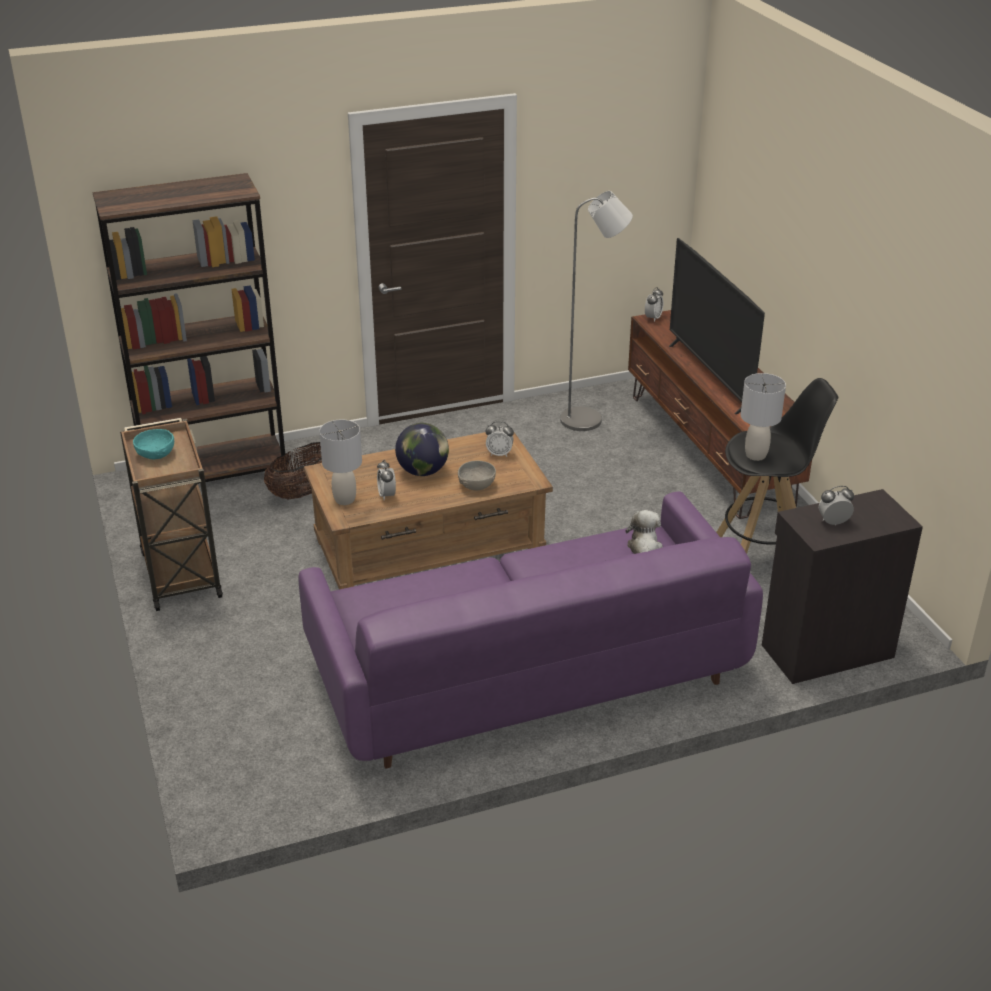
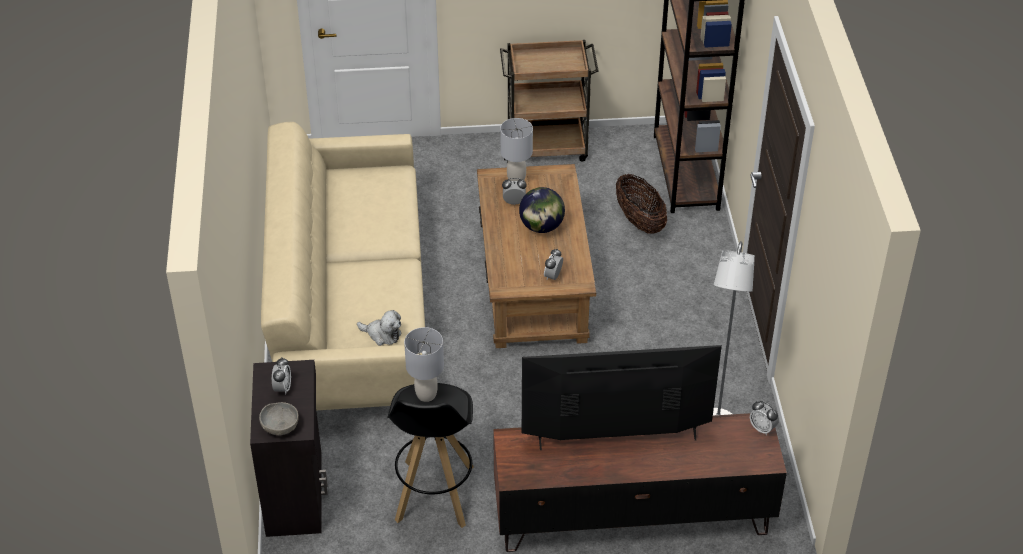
camera: 105 degrees right, 10 degrees up
(155, 454) = (554, 59): turquoise bowl -> none
(476, 484) = (510, 254): grey bowl -> grey bowl (280, 426)
(528, 675) = (350, 307): purple sofa -> beige sofa

